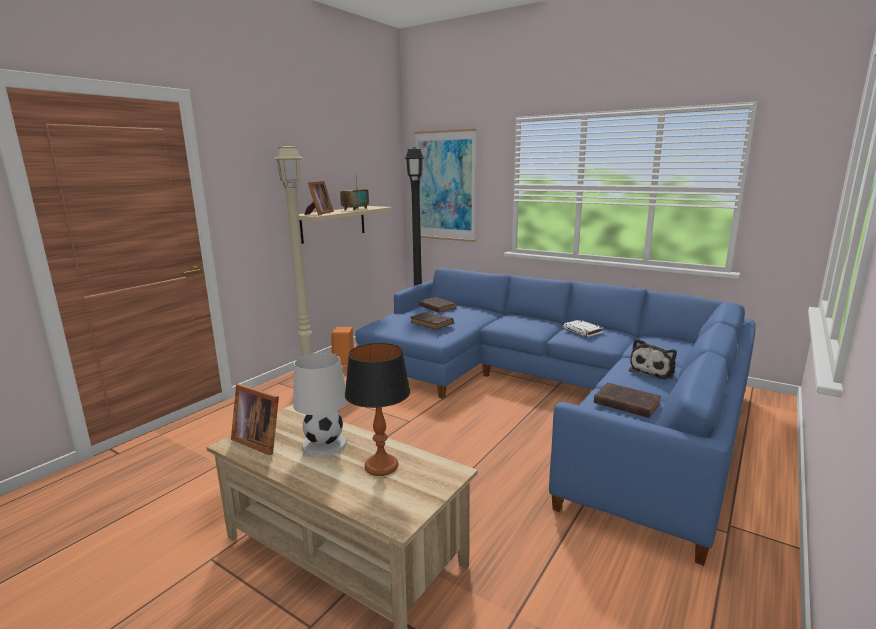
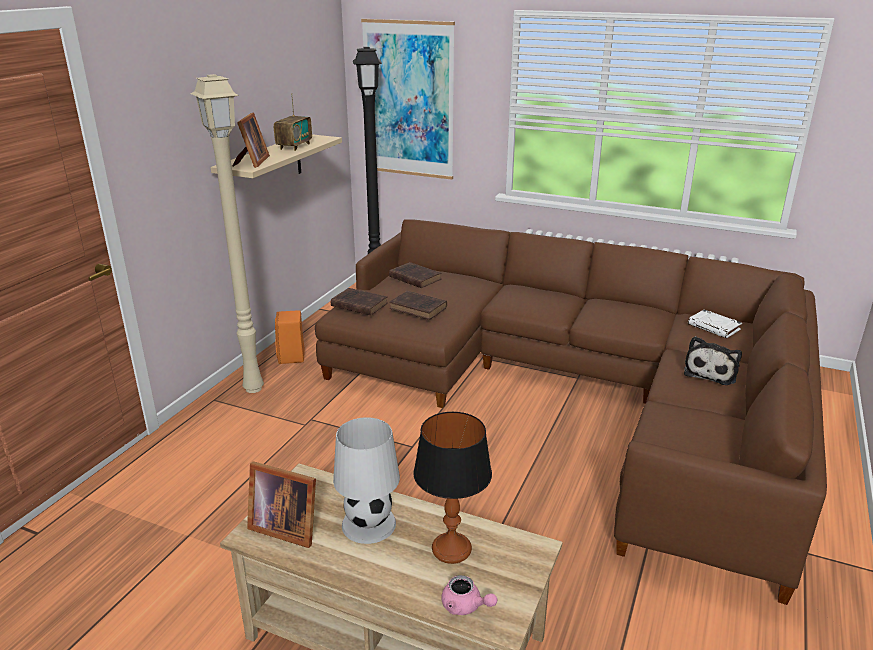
camera: 10 degrees left, 10 degrees up
(373, 506) = (465, 606): none -> pink teapot
(552, 394) = (575, 391): blue sofa -> brown sofa
(583, 331) = (612, 311): white book -> white book (714, 327)
(625, 403) = (692, 425): brown book -> brown book (358, 304)

